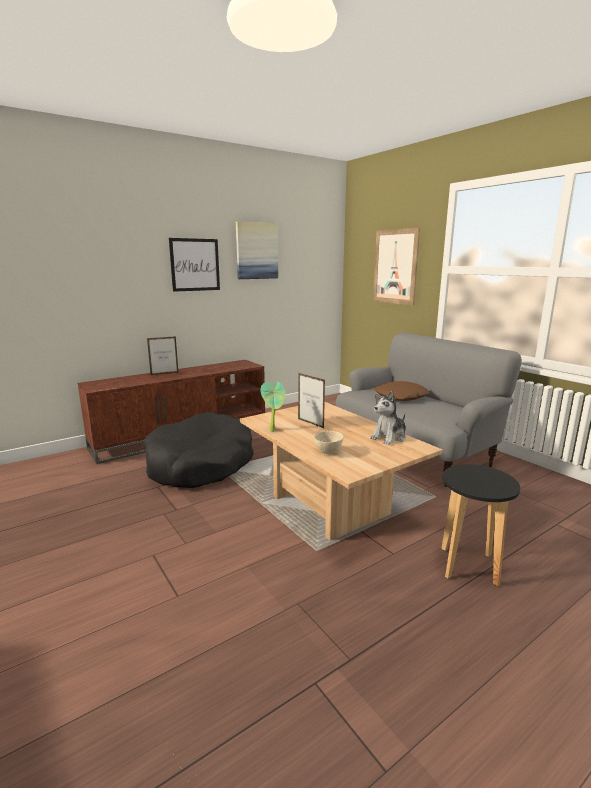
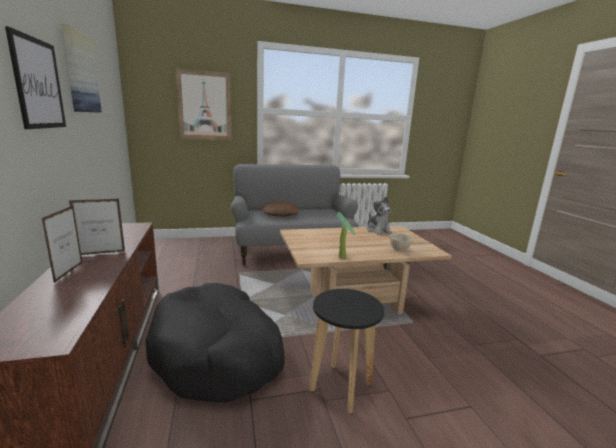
camera: 70 degrees left, 0 degrees up
(310, 423) = (336, 243): picture frame -> picture frame (102, 253)
(469, 566) = (434, 281): black stool -> black stool (341, 387)

